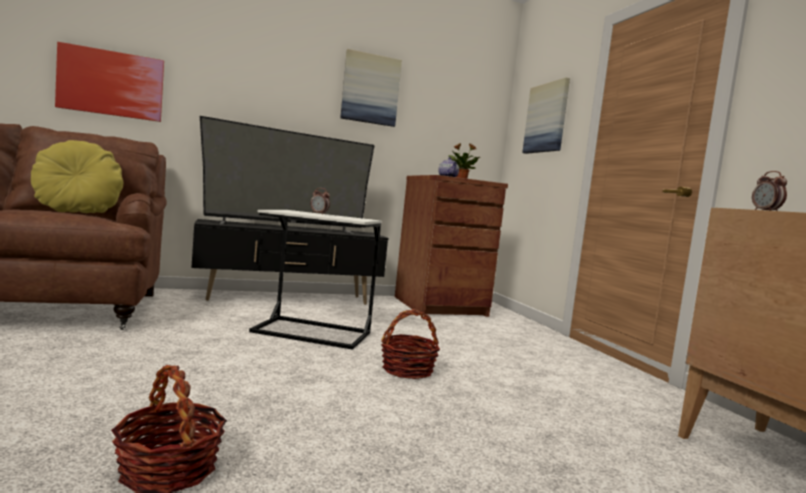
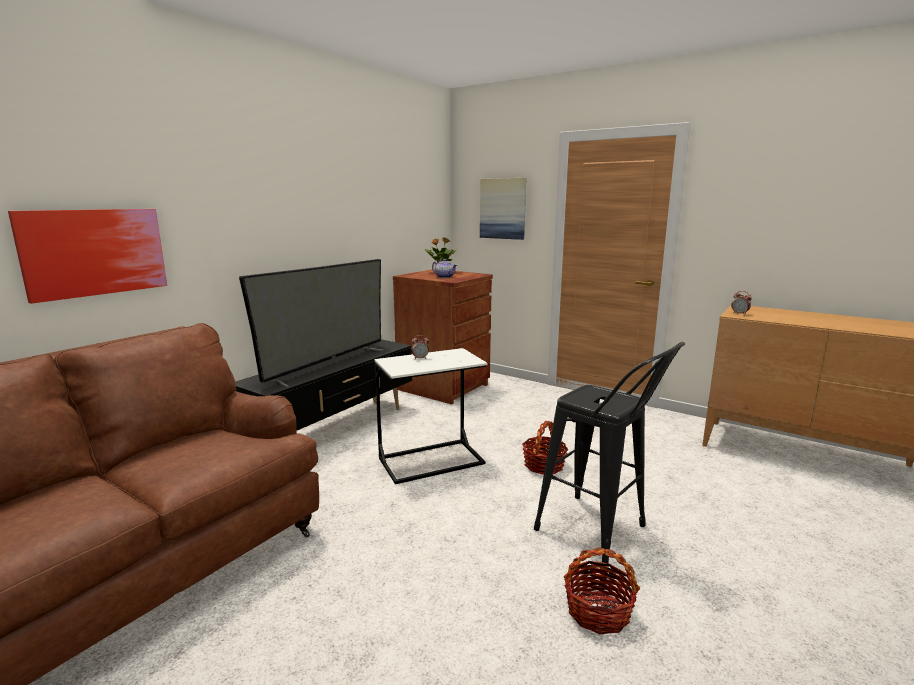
camera: 35 degrees left, 10 degrees up
(77, 212) = (194, 439): yellow pillow -> none
(335, 429) = (600, 533): none -> black stool
(370, 89) = (353, 197): picture -> none

